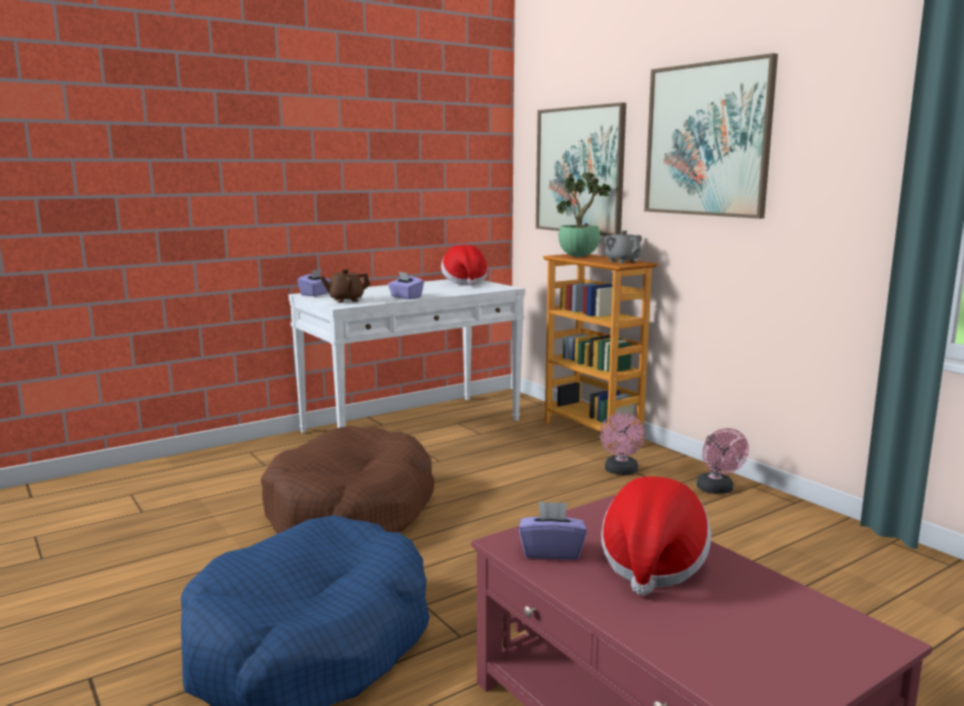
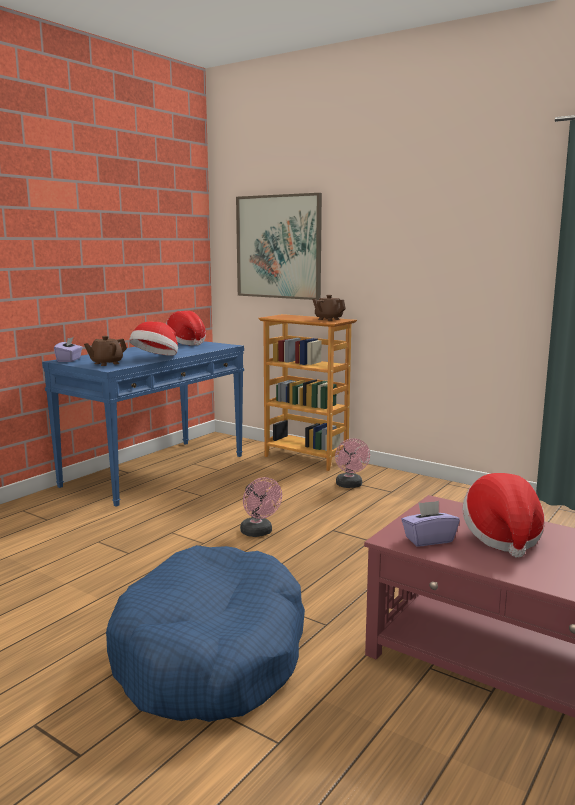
camera: 20 degrees left, 0 degrees up
(351, 510) = (159, 546): brown dog bed -> none
(405, 297) = (156, 358): purple tissue box -> hat
(412, 425) = (156, 470): white console table -> blue console table
(579, 256) = (289, 317): potted plant -> none
(622, 261) = (328, 319): grey teapot -> brown teapot
(707, 140) = (396, 223): picture -> none
(717, 490) = (426, 490): pink fan -> pink fan (259, 533)

